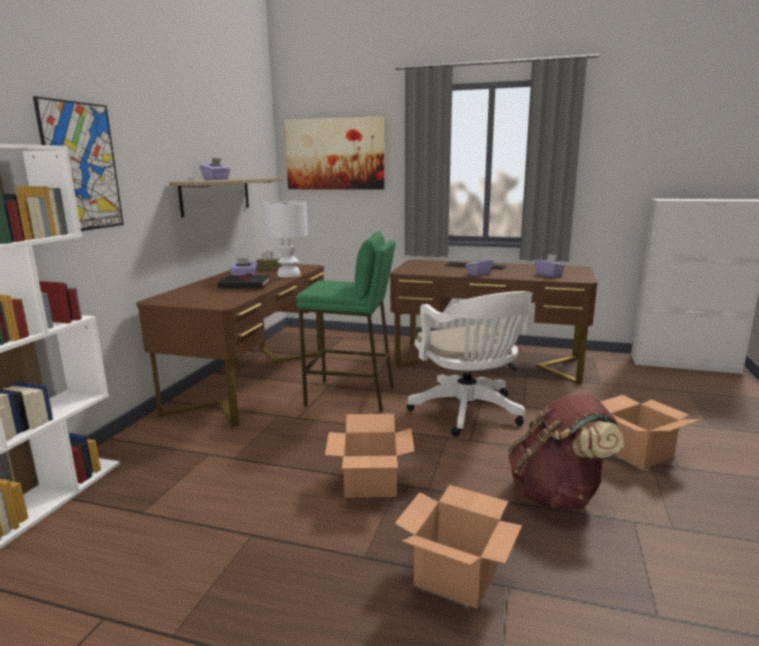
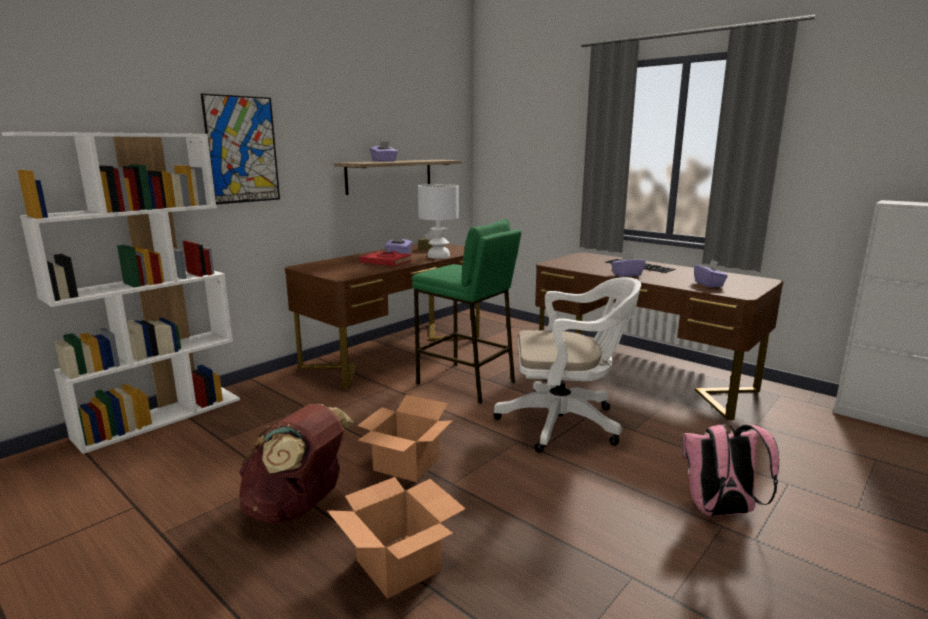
camera: 25 degrees right, 0 degrees up
(245, 286) = (386, 262): black book -> red book
(334, 154) = (523, 137): picture -> none
(469, 413) = (566, 423): white office chair -> white office chair turned 90 degrees counterclockwise
(557, 495) = (573, 526): brown backpack -> brown backpack (298, 508)
(639, 453) = (720, 511): cardboard box -> pink backpack

